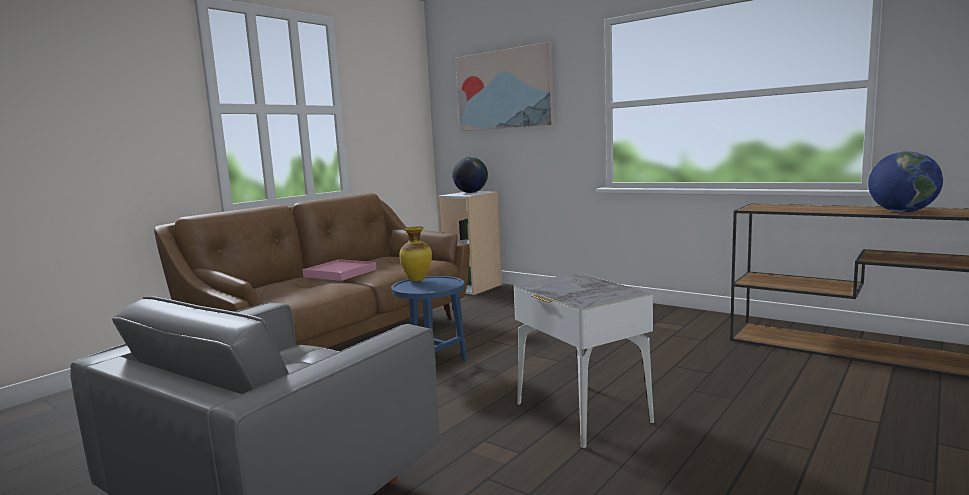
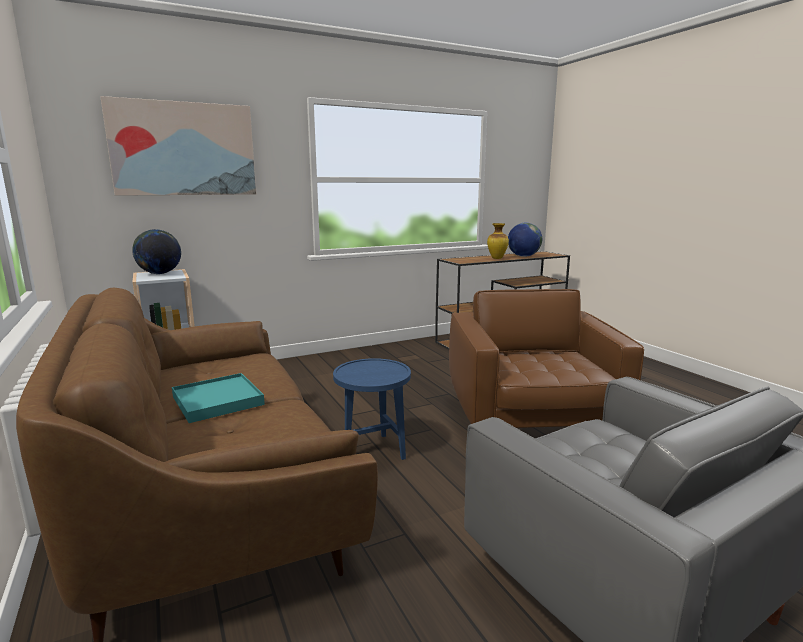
camera: 65 degrees left, 5 degrees up
(340, 273) = (218, 400): pink tray -> turquoise tray
(417, 280) = (348, 372): vase -> vase (497, 258)
(582, 413) = (531, 421): side table -> brown armchair

